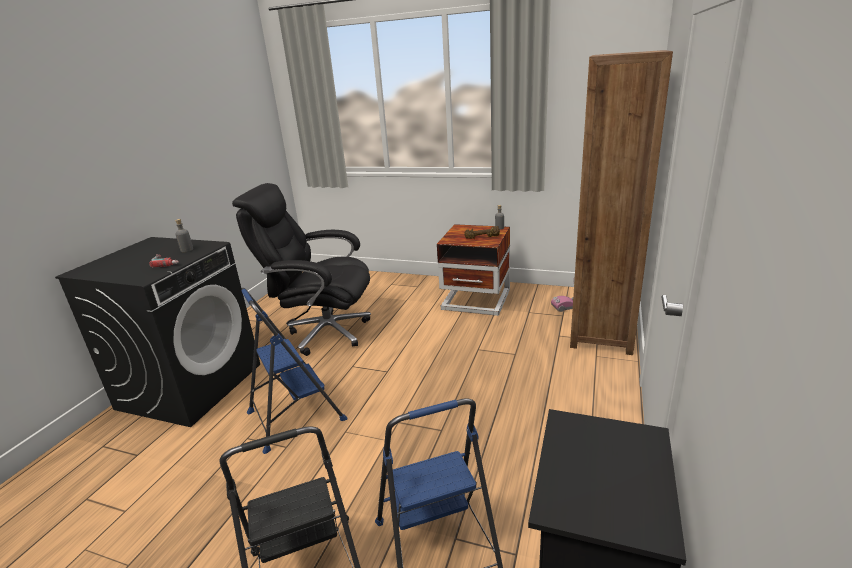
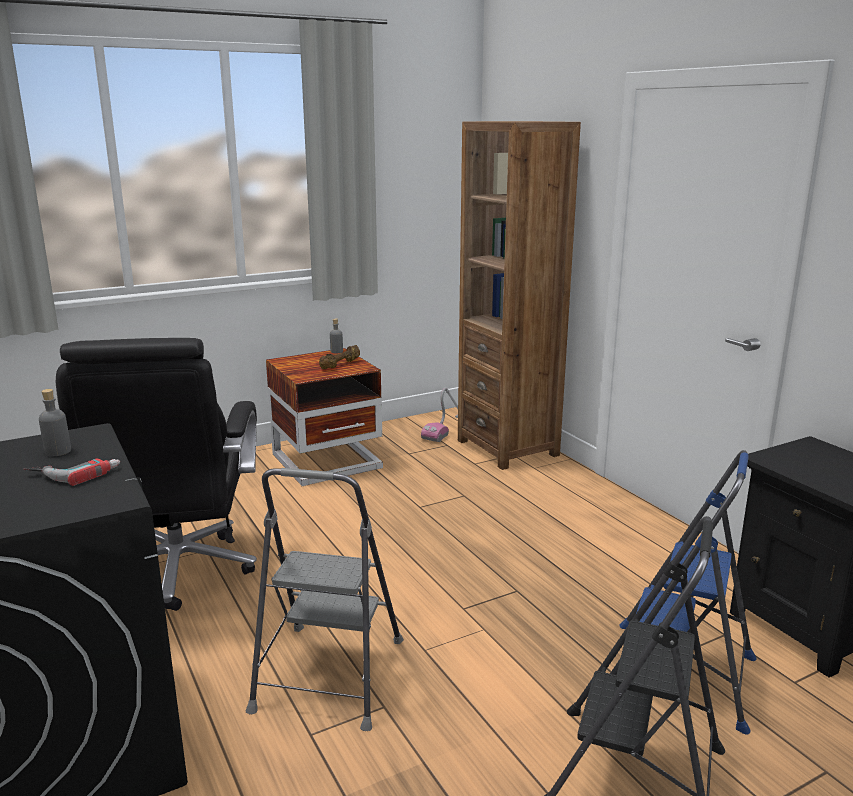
camera: 50 degrees left, 5 degrees down
(293, 416) = (327, 676): blue step ladder -> grey step ladder
(324, 333) = (178, 575): black office chair -> black office chair turned 60 degrees counterclockwise

